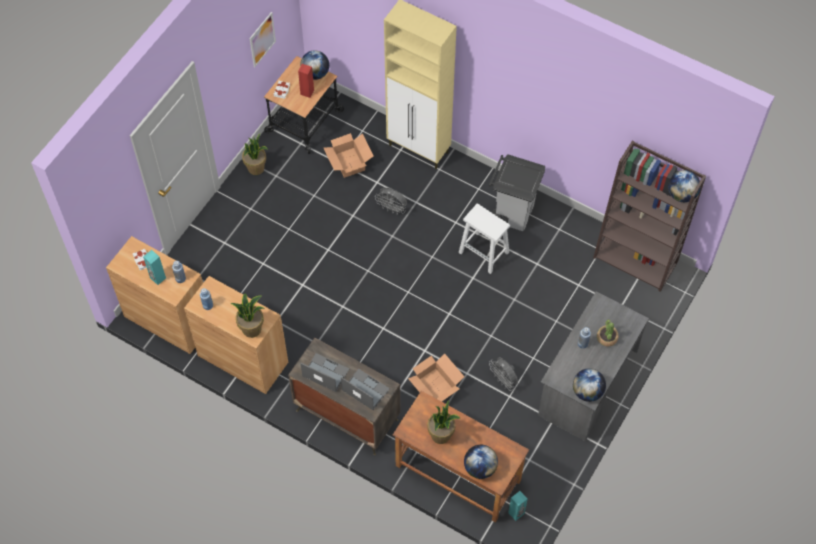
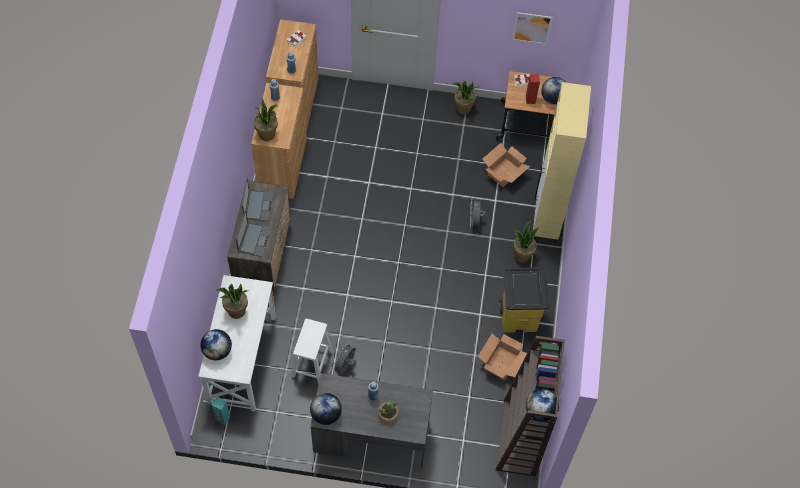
camera: 65 degrees right, 0 degrees up
(157, 278) = (285, 55): turquoise speaker -> none
(435, 387) = (316, 315): cardboard box -> cardboard box (501, 363)
(448, 183) = (522, 255): none -> potted plant
(457, 473) = (242, 359): brown desk -> white desk
(484, 252) = (465, 308): white stool -> white stool (312, 364)
(513, 212) = (519, 317): grey trash can -> yellow trash can

